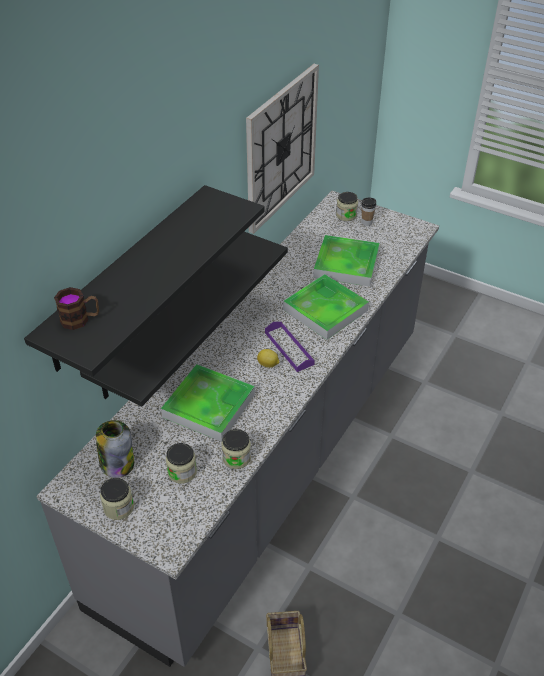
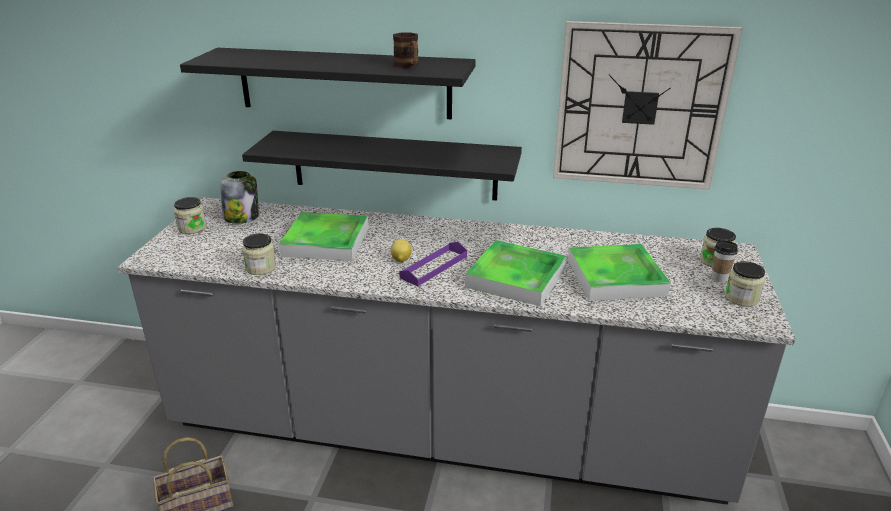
camera: 70 degrees right, 15 degrees down
(80, 319) = (243, 54): mug -> mug (408, 66)
(182, 472) = (237, 246): jar -> jar (741, 298)

